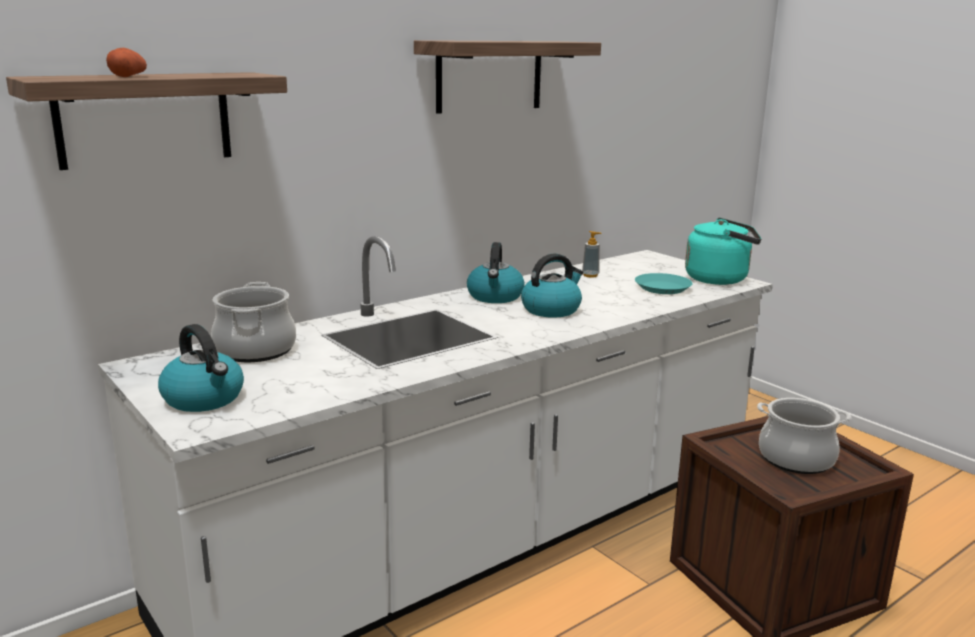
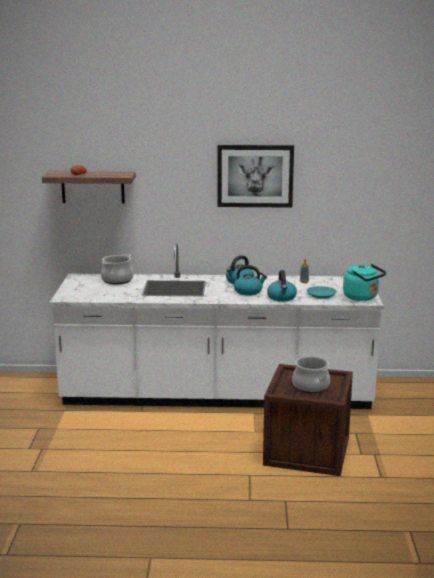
camera: 40 degrees right, 0 degrees up
(204, 399) = (78, 291): kettle -> kettle (282, 298)
(489, 76) = (255, 176): shelf -> picture

